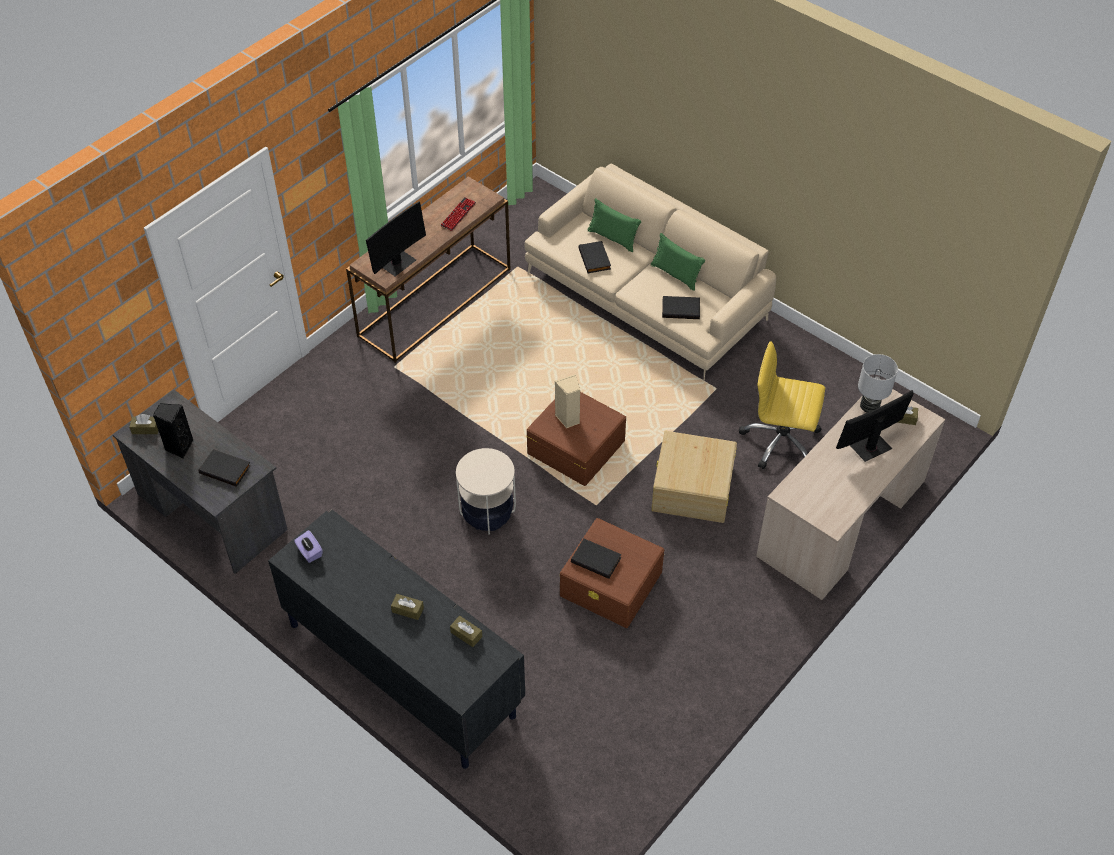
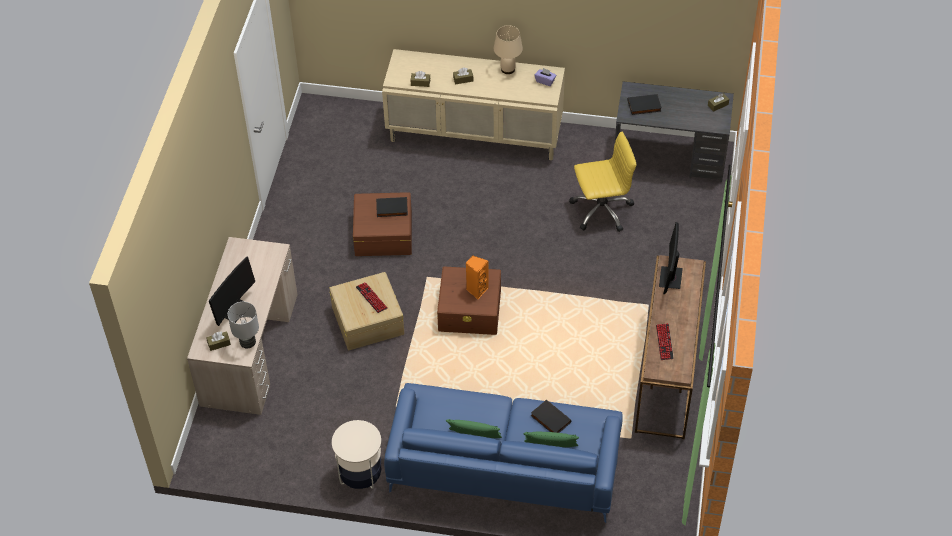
camera: 150 degrees right, 0 degrees up
(179, 447) = (686, 105): black speaker -> none
(338, 596) = (507, 69): none -> beige table lamp
(403, 666) = (475, 134): black cabinet -> beige cabinet
(488, 514) = (494, 237): beige side table -> beige side table (360, 474)
(568, 418) = (477, 290): beige speaker -> orange speaker
(647, 295) = (504, 466): beige sofa -> blue sofa
(681, 309) = (449, 406): black book -> none
(687, 463) = (371, 298): none -> keyboard
(780, 441) = (323, 386): yellow office chair -> yellow office chair (602, 210)

